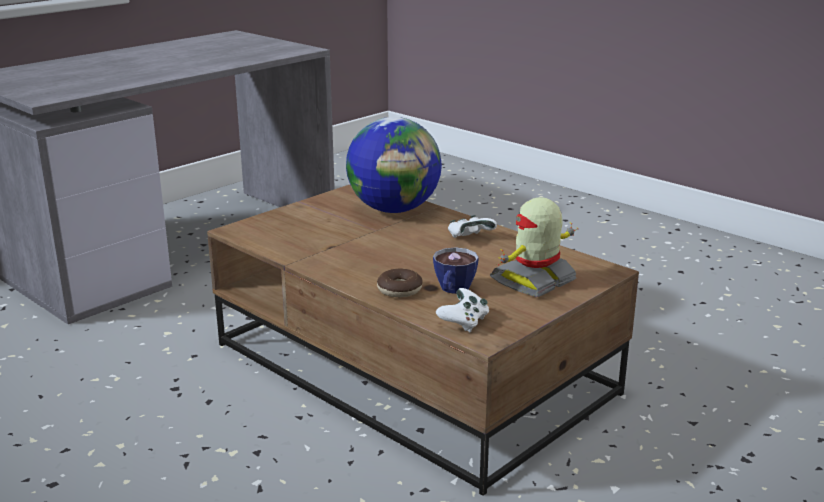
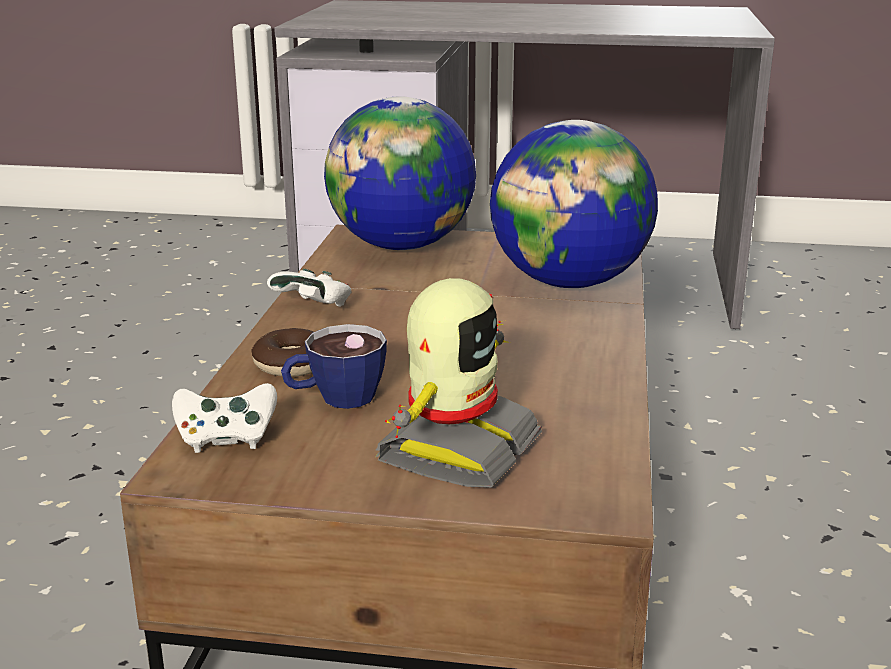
camera: 55 degrees right, 0 degrees up
(278, 226) = (402, 246): none -> globe
(469, 238) = (550, 355): white game controller -> white game controller (314, 307)
(534, 281) = (455, 449): toy robot -> toy robot turned 105 degrees clockwise

